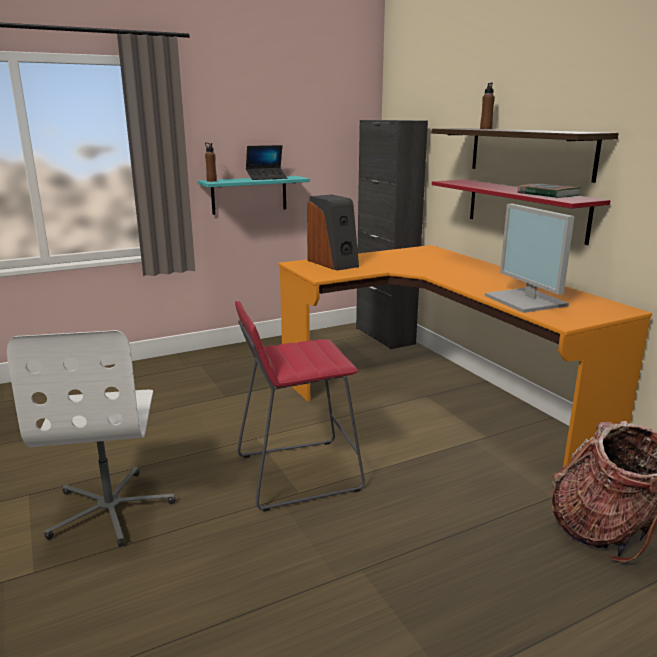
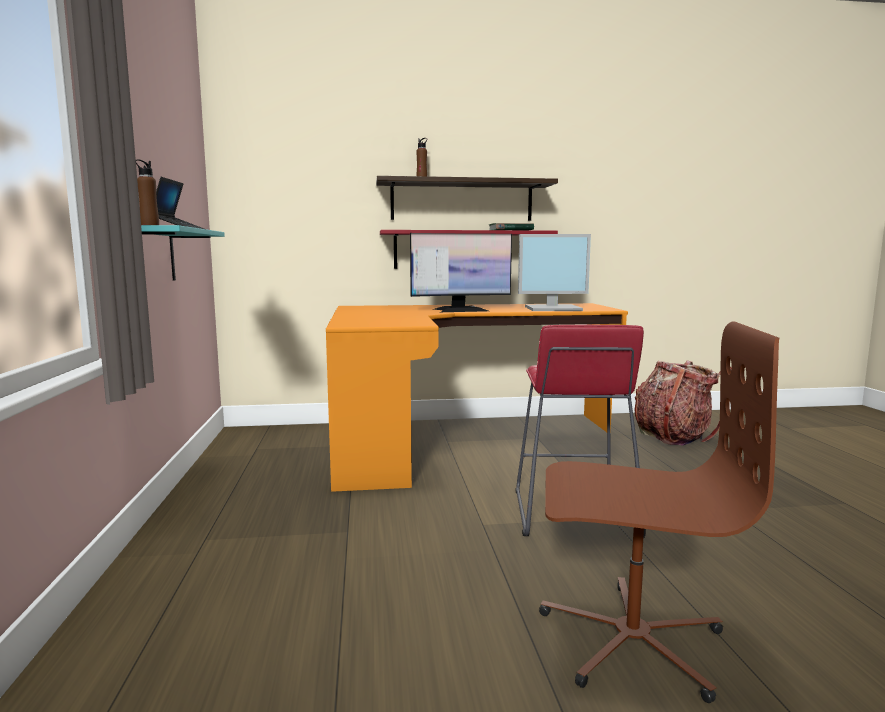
camera: 70 degrees left, 10 degrees down
(111, 509) = (630, 639): white office chair -> brown office chair
(333, 263) = (366, 319): speaker -> none
(385, 336) = (282, 431): black cabinet -> none
(449, 275) = (460, 310): none -> monitor

